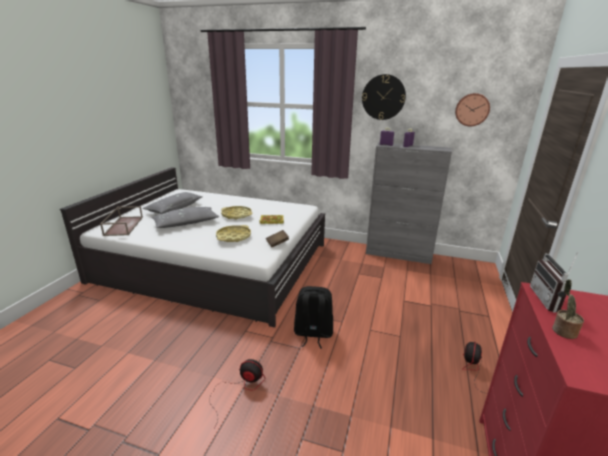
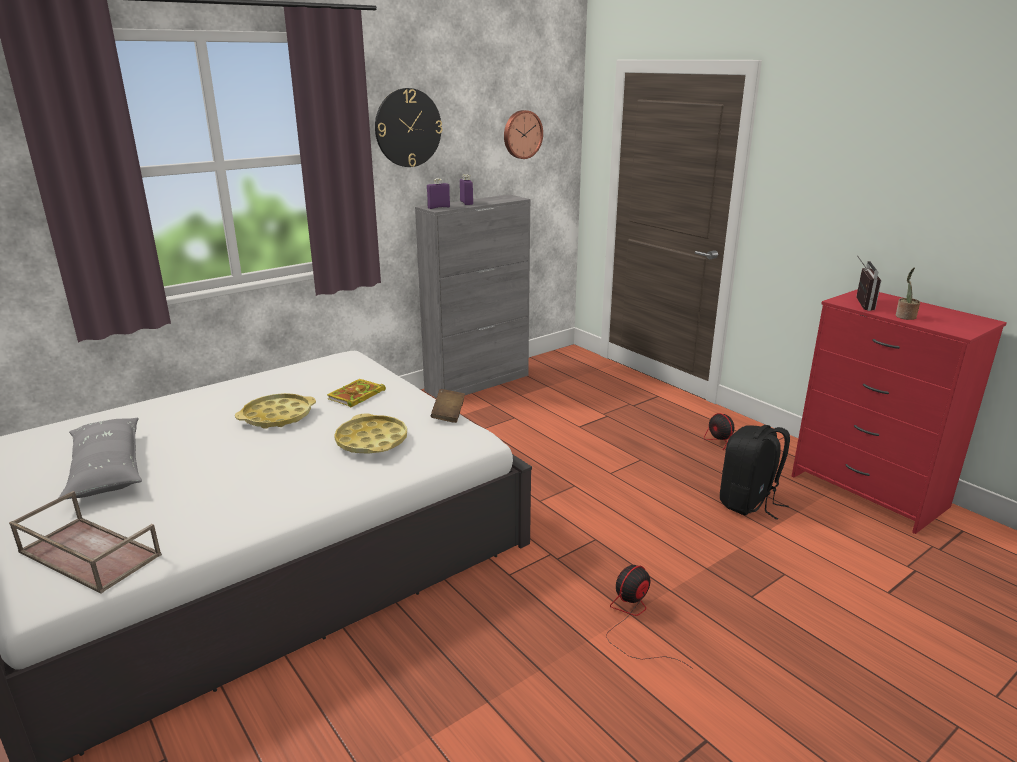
camera: 55 degrees left, 0 degrees up
(186, 223) = (223, 473): grey pillow -> none
(313, 334) = (576, 517): black backpack -> black backpack (748, 503)
(550, 300) = (859, 304): radio -> radio turned 120 degrees counterclockwise

